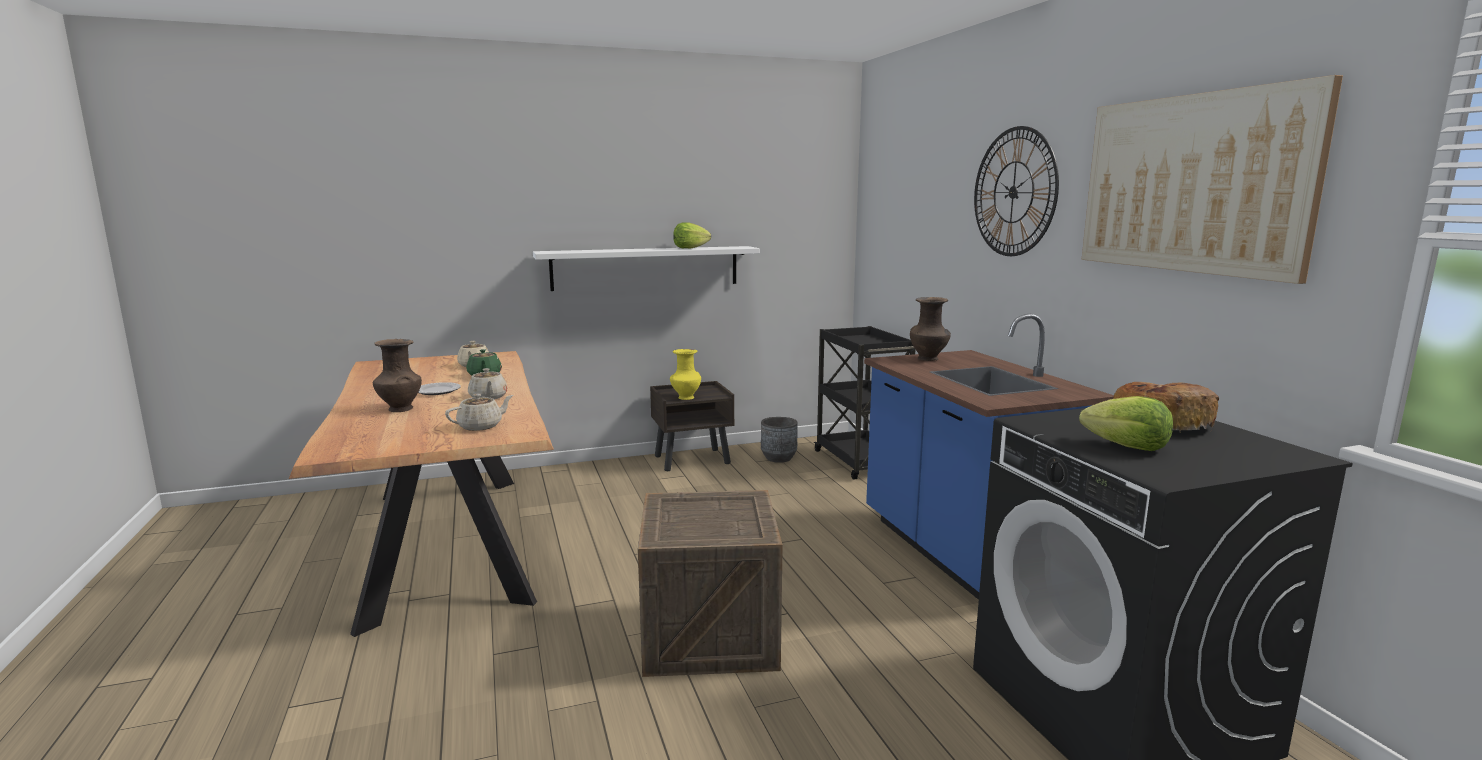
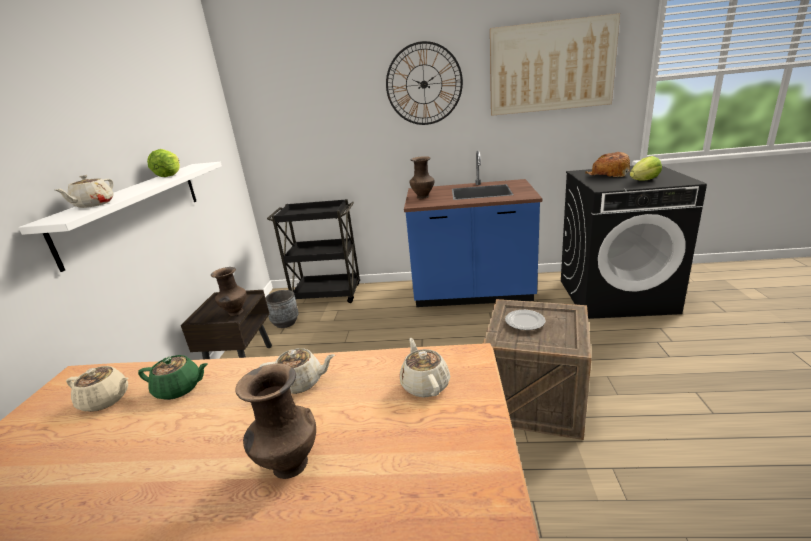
camera: 65 degrees left, 10 degrees up
(437, 391) = (220, 431): plate -> plate (525, 322)
(584, 251) = (93, 205): none -> beige teapot
(685, 398) = (235, 312): yellow vase -> brown vase

